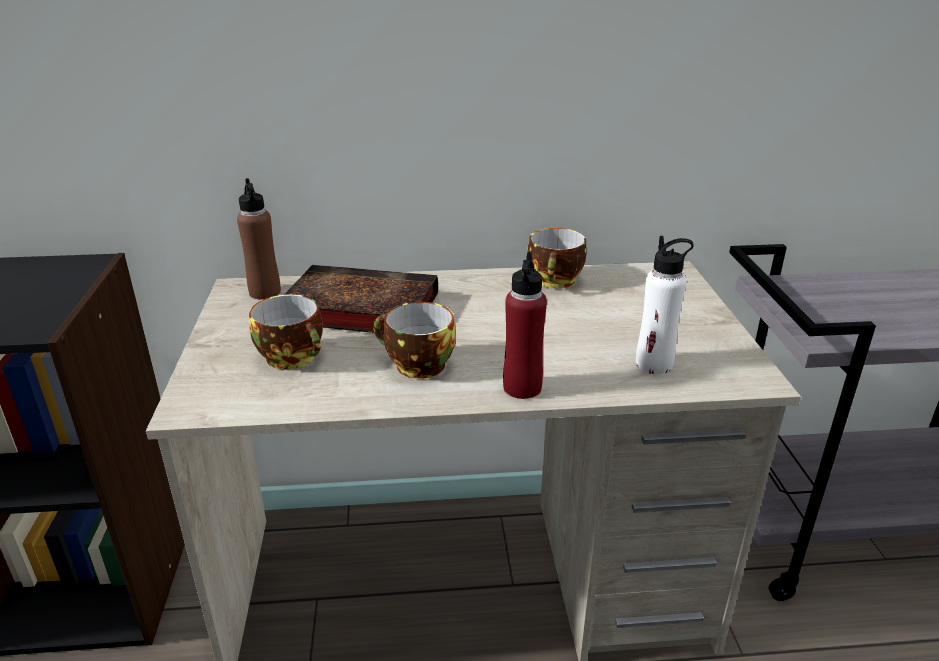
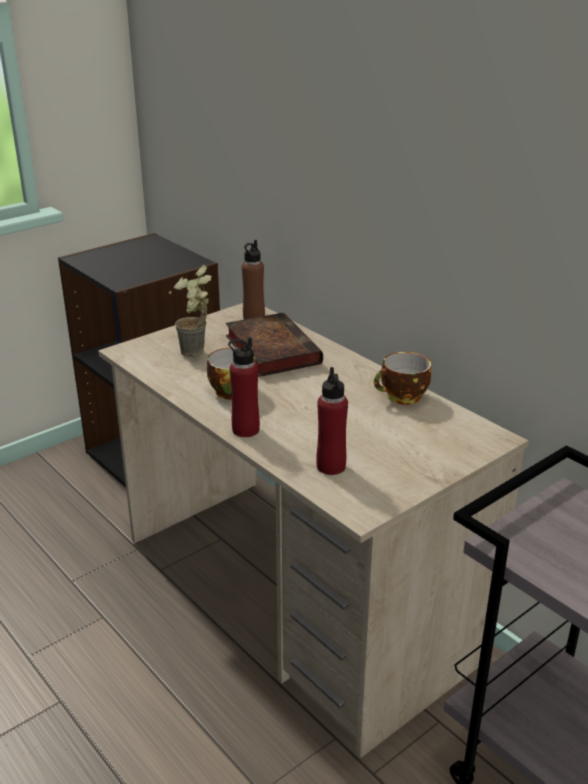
camera: 55 degrees right, 0 degrees up
(294, 357) = (197, 355): cup -> potted plant
(654, 364) = (331, 466): white bottle -> red bottle

